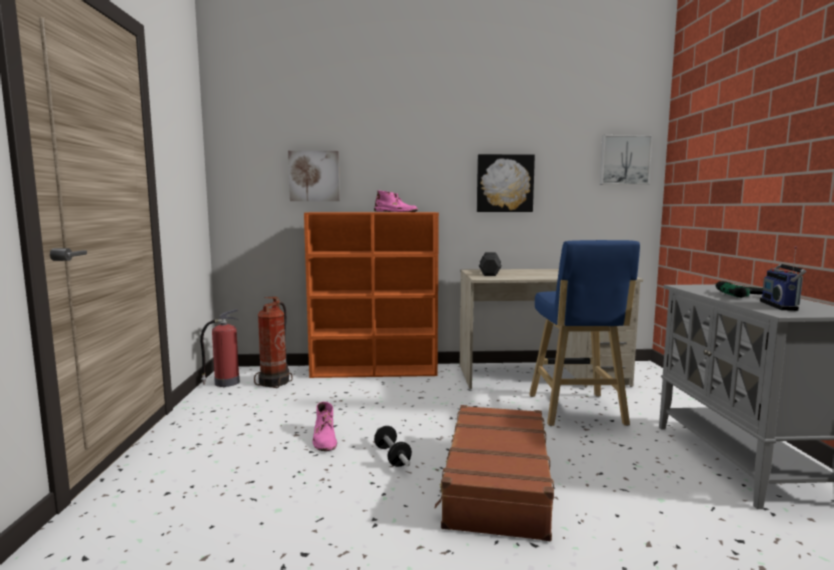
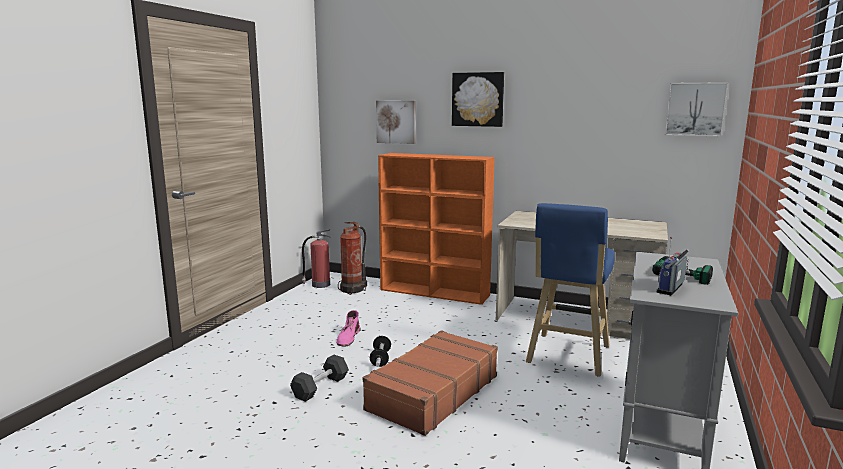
camera: 25 degrees right, 5 degrees up
(396, 212) = (454, 156): pink boot -> none
(490, 272) = (532, 217): black dumbbell -> black dumbbell (320, 387)
(504, 183) = (562, 131): picture -> picture (478, 99)

